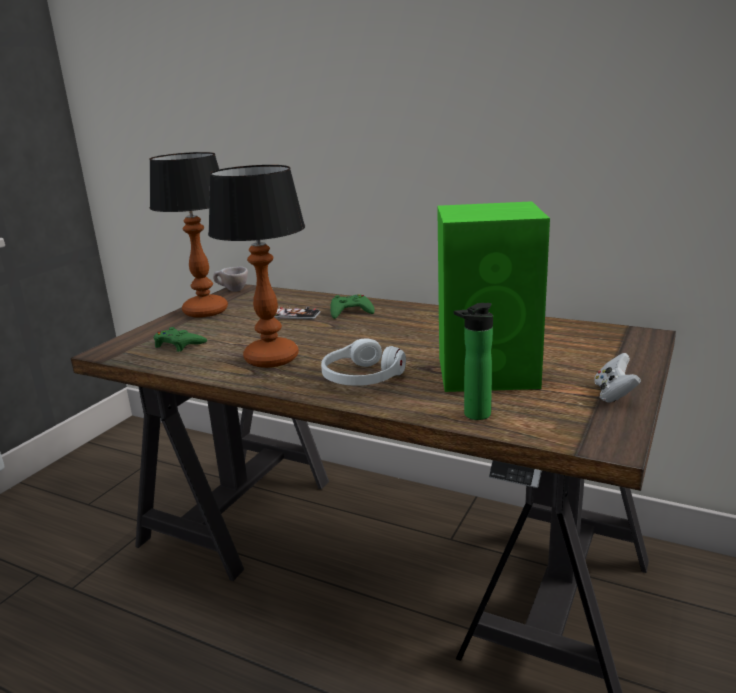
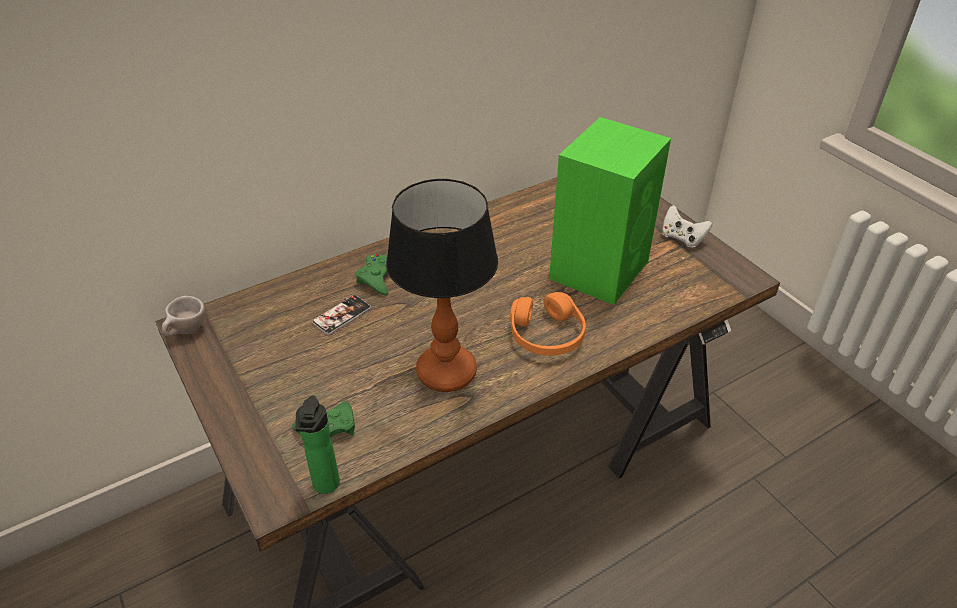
camera: 60 degrees left, 20 degrees up
(205, 311) = (238, 377): table lamp -> none
(362, 377) = (546, 335): white headphones -> orange headphones
(473, 415) = (663, 310): bottle -> bottle (325, 487)

